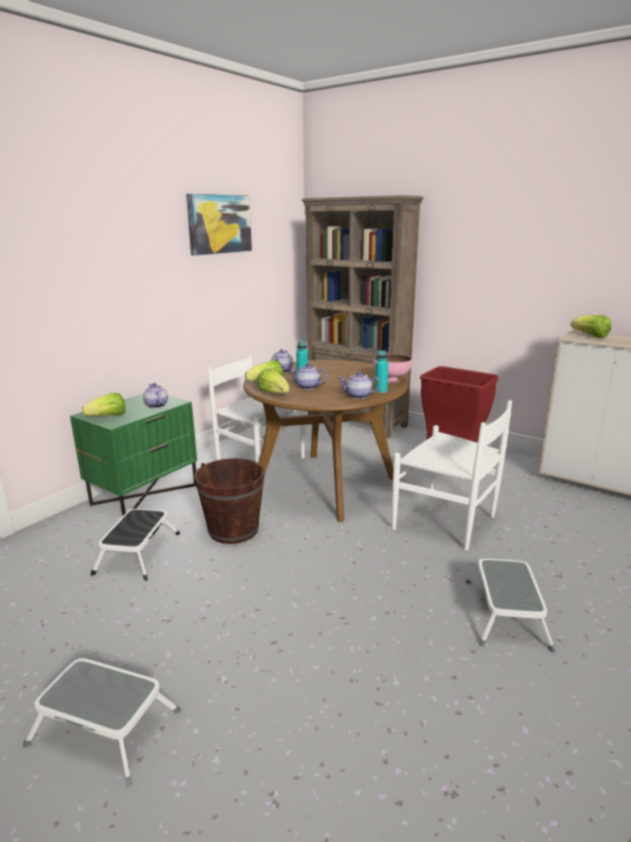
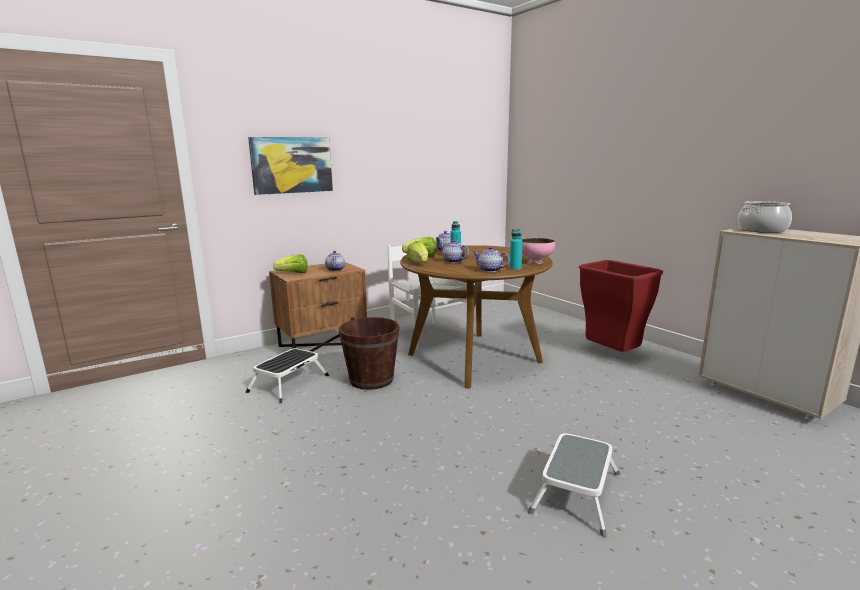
camera: 20 degrees right, 5 degrees down
(104, 728) = (179, 495): grey step ladder -> none
(145, 494) = (323, 345): green nightstand -> brown nightstand
(219, 224) = (418, 127): picture -> picture (292, 165)
(357, 422) = (538, 314): brown bookcase -> none
(446, 522) = (569, 404): white chair -> none
(590, 336) = (762, 230): lettuce -> cooking pot

